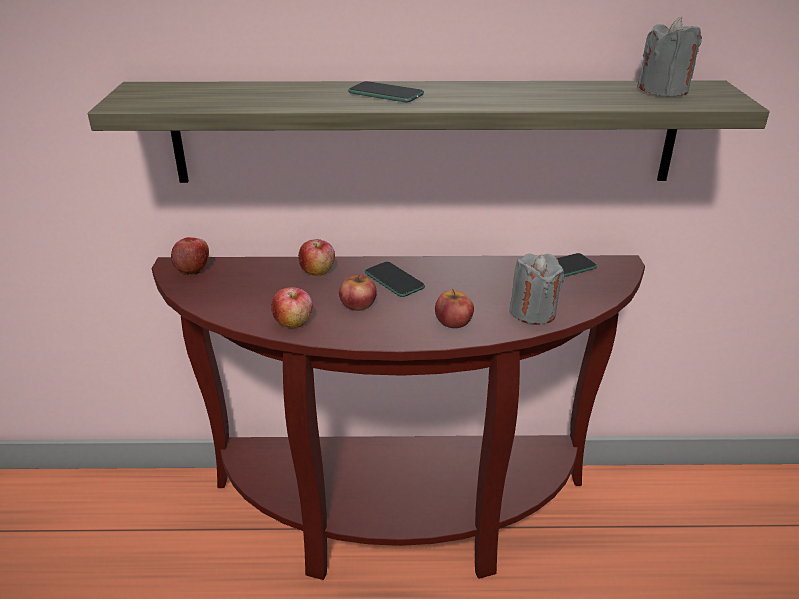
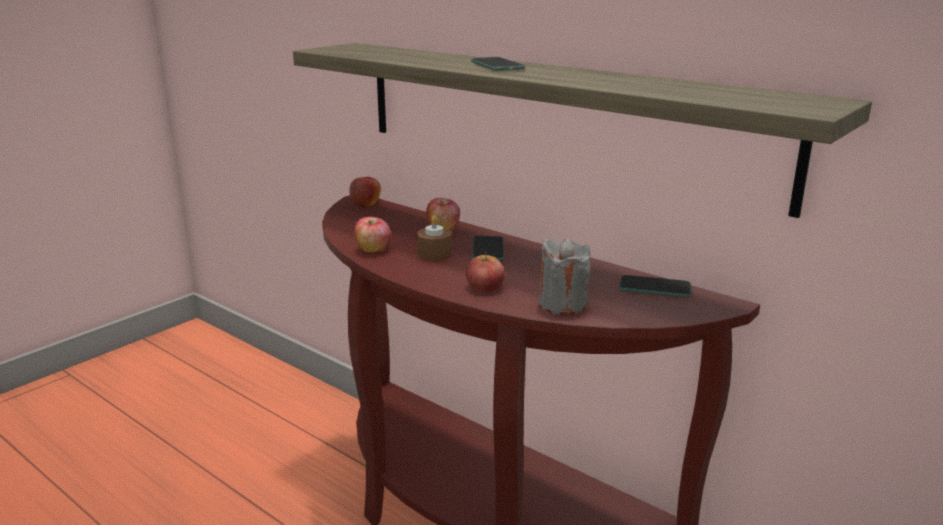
camera: 40 degrees right, 10 degrees down
(358, 304) = (434, 254): apple -> brown candle
(663, 90) = (760, 95): grey candle -> none

